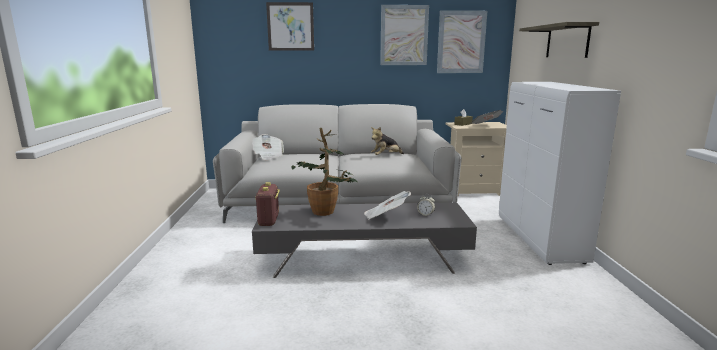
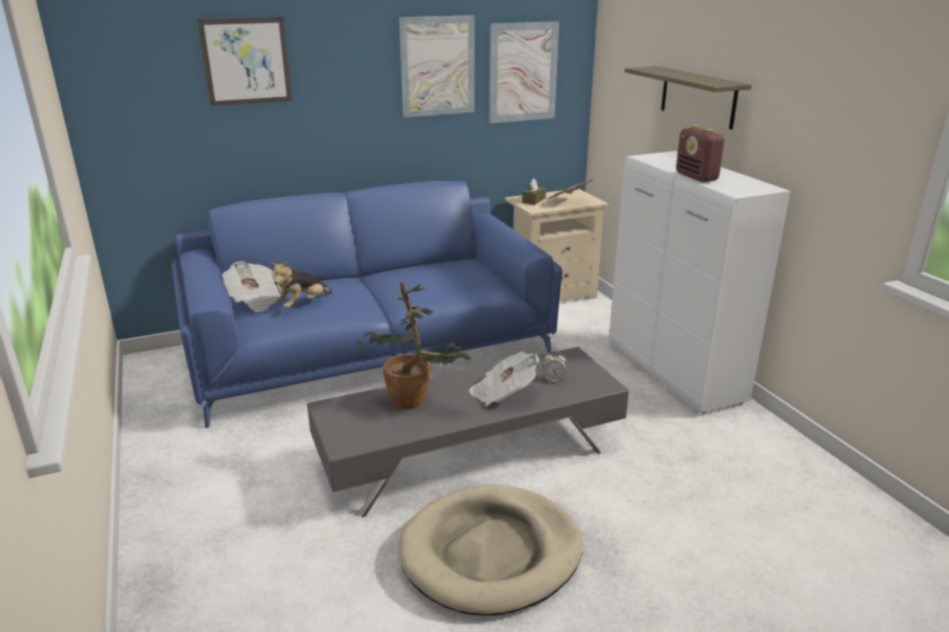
camera: 20 degrees left, 10 degrees up
(268, 221) = (340, 435): radio -> radio (697, 177)
(339, 312) = (491, 553): none -> beige dog bed
(340, 203) = (372, 351): grey sofa -> blue sofa
(386, 156) = (442, 274): plush toy -> plush toy (302, 304)

